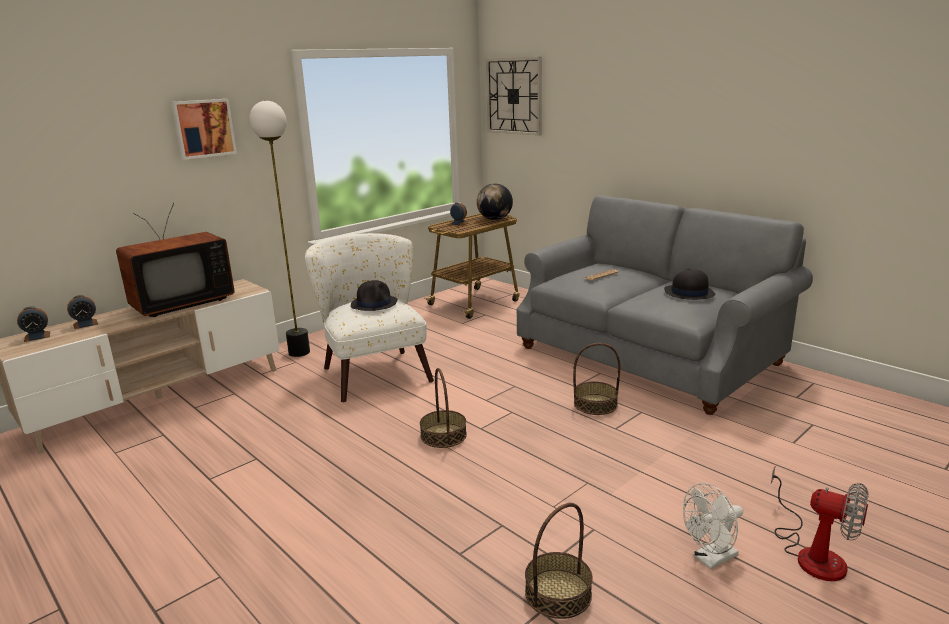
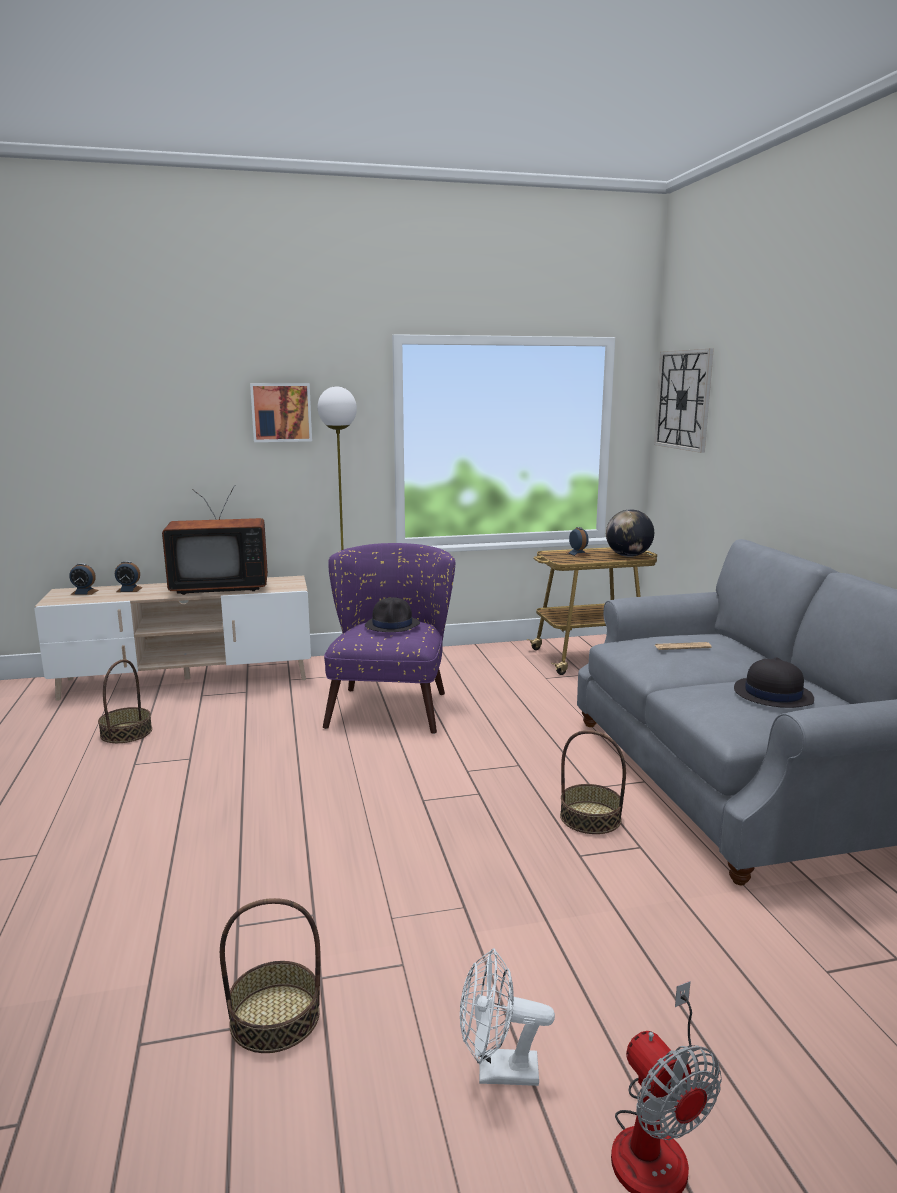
camera: 30 degrees right, 5 degrees down
(373, 370) = (392, 704): white armchair -> purple armchair
(443, 435) = (375, 794): basket -> basket (126, 732)

